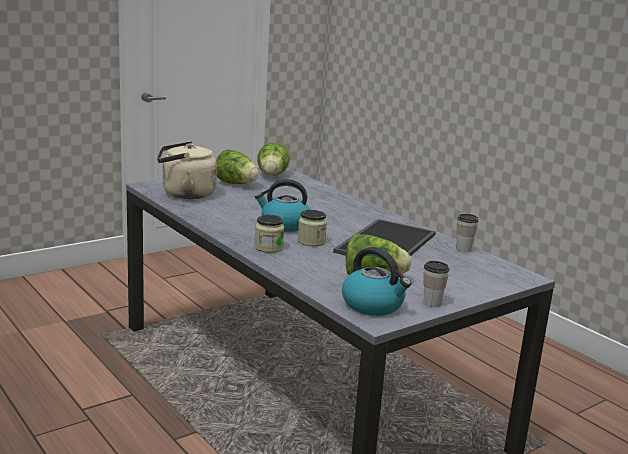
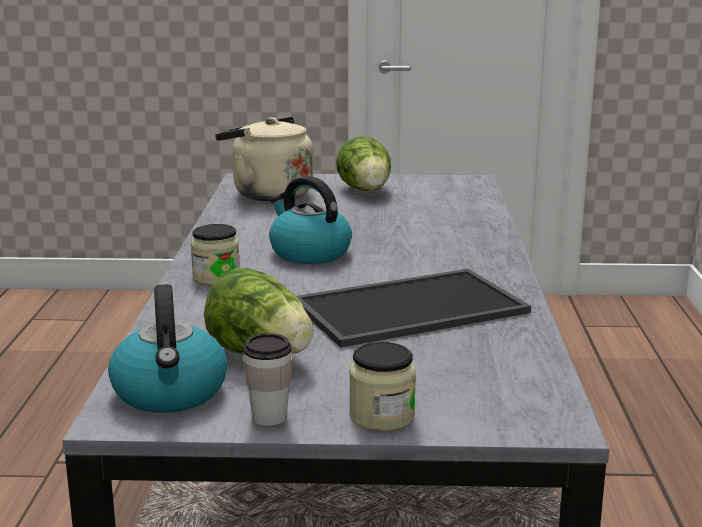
camera: 40 degrees right, 0 degrees up
(272, 176) = (444, 188): lettuce -> none
(311, 241) = (295, 282): jar -> jar (382, 417)
(463, 249) = (533, 346): cup -> none

